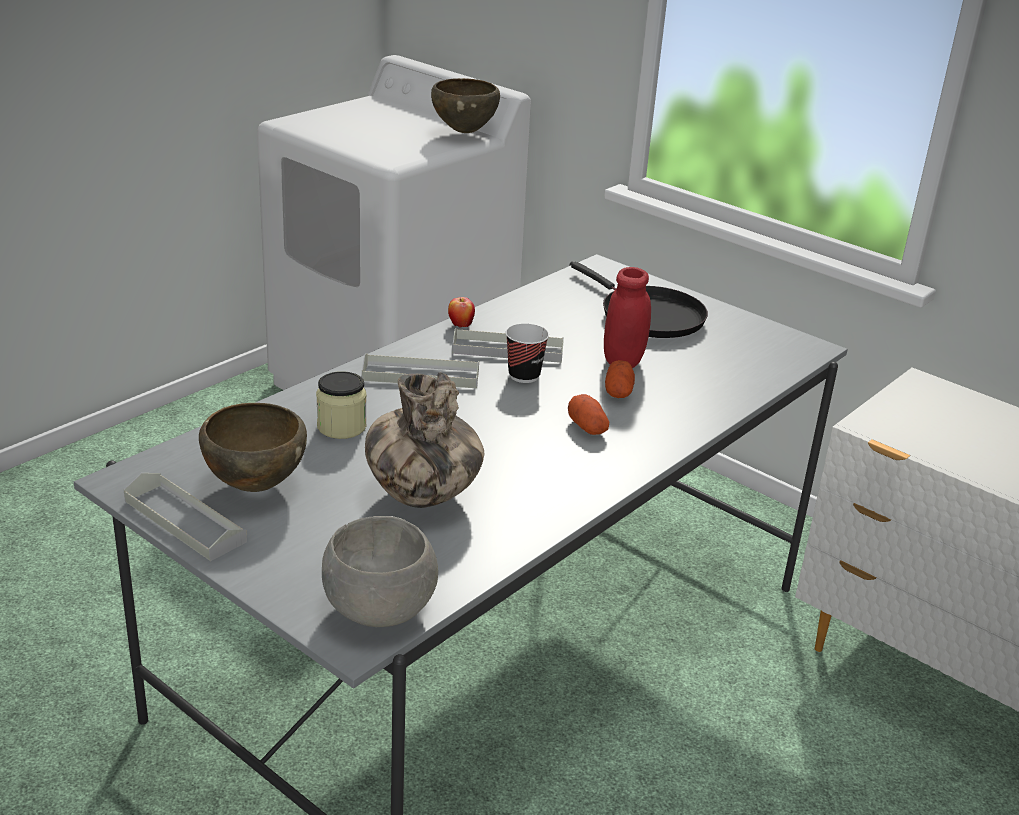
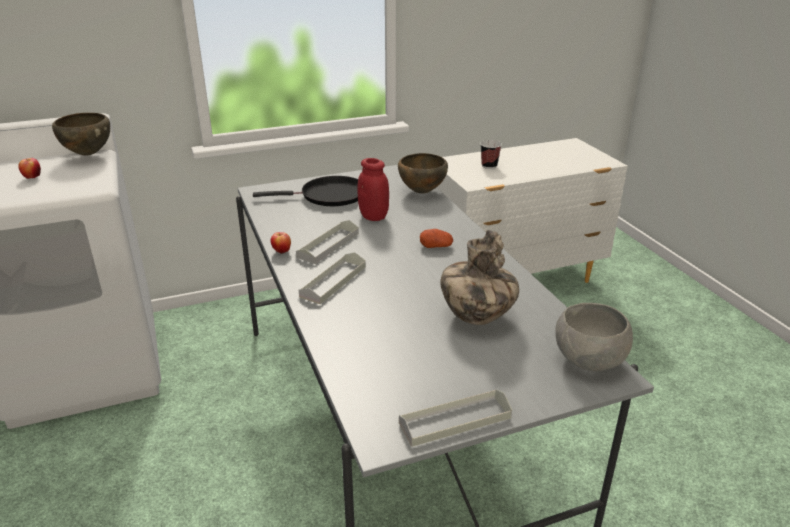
camera: 60 degrees left, 0 degrees up
(254, 486) = (427, 379): brown bowl -> brown bowl (421, 192)
(341, 427) = (375, 326): jar -> none
(384, 130) = (32, 178): none -> apple
(524, 375) = (364, 248): cup -> cup (489, 166)
(618, 391) = (405, 227): potato -> none

